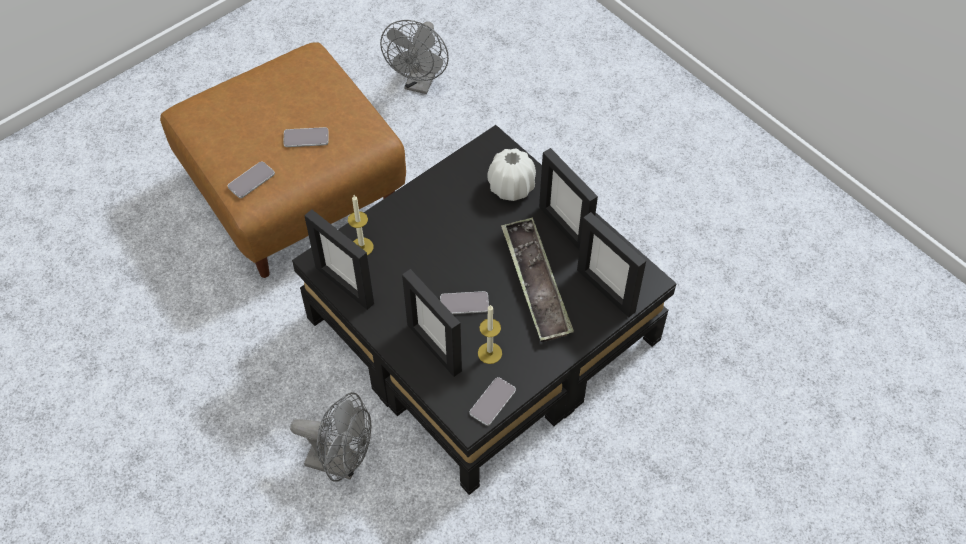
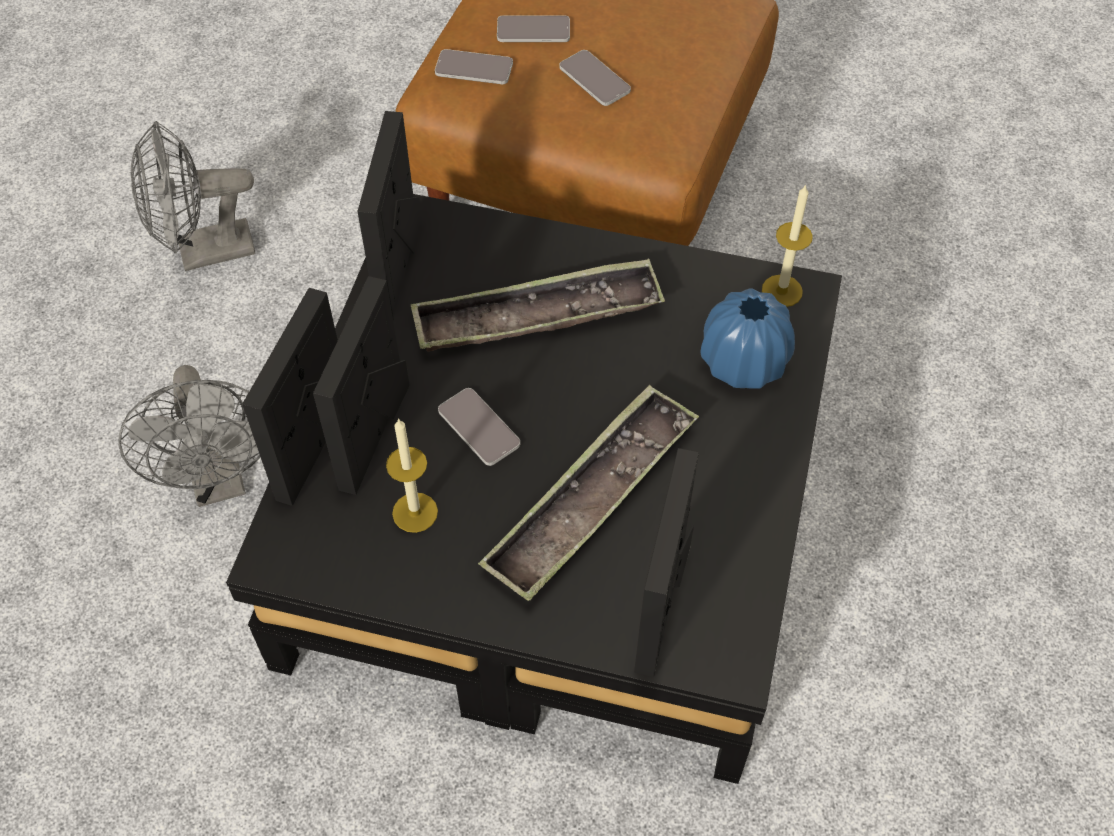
camera: 55 degrees right, 0 degrees up
(362, 247) = (478, 250): candle -> candle (782, 291)
(420, 83) = (899, 192): grey fan -> grey fan (204, 253)
(421, 246) = (537, 316): none -> tray
(492, 402) = (329, 567): phone -> phone (533, 30)
(511, 187) = (743, 362): white vase -> blue vase
(565, 227) = (733, 478): picture frame -> picture frame (316, 447)

